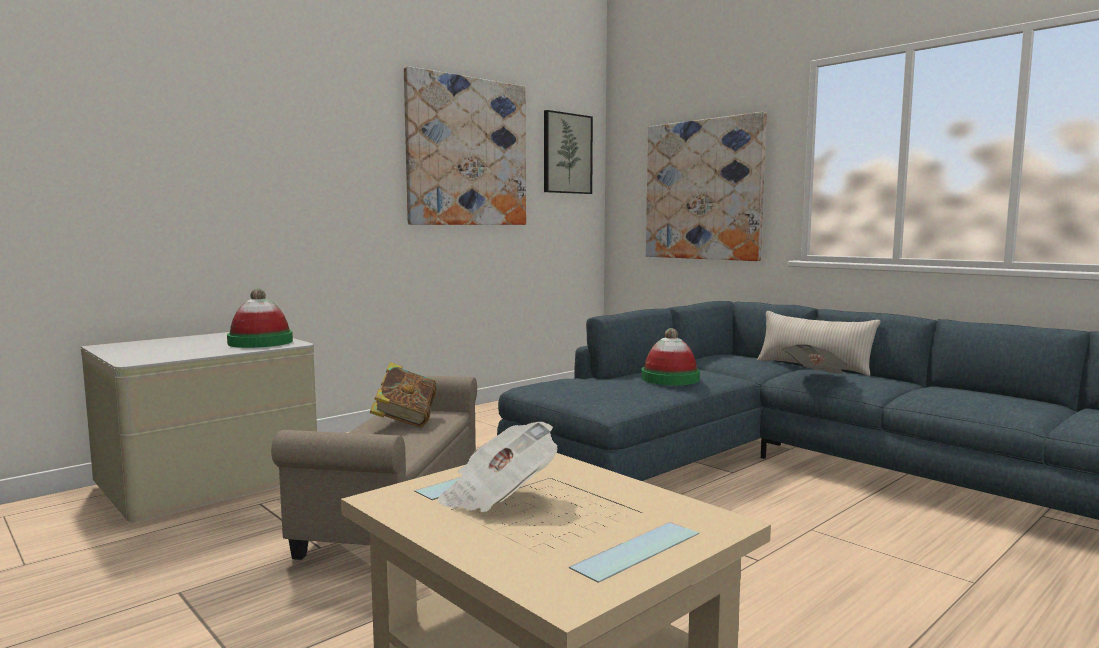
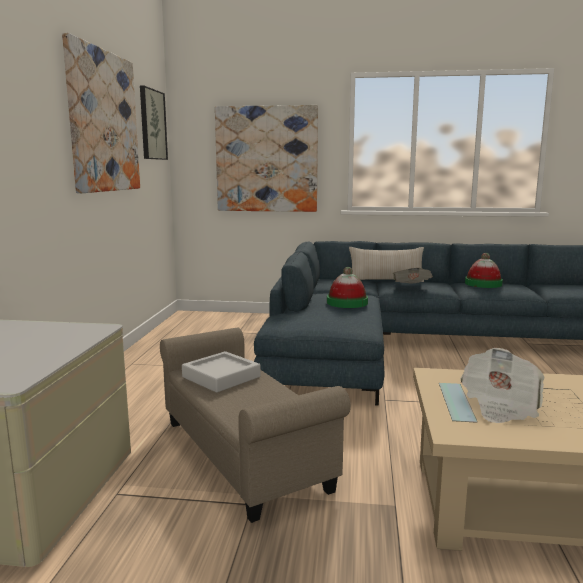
camera: 40 degrees left, 5 degrees up
(260, 342) = (61, 333): hat -> hat (483, 284)
(405, 421) = (221, 377): book -> grey tray

